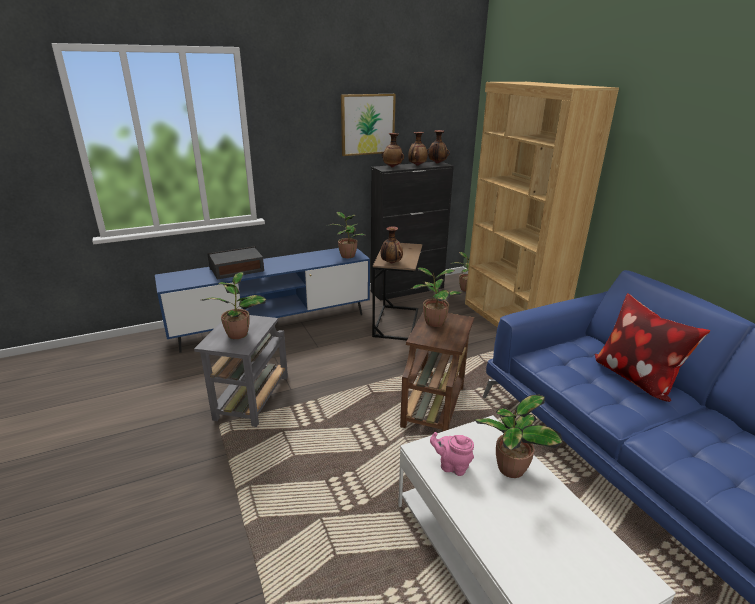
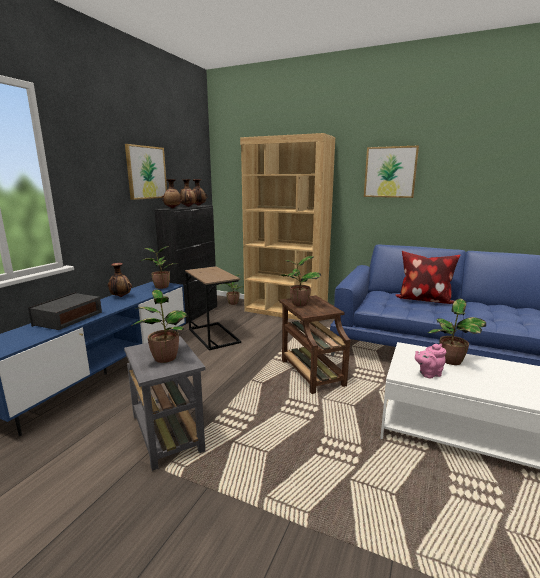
camera: 40 degrees left, 10 degrees down
(391, 263) = (216, 279): vase -> vase (120, 296)
(688, 157) = (390, 172): none -> picture

